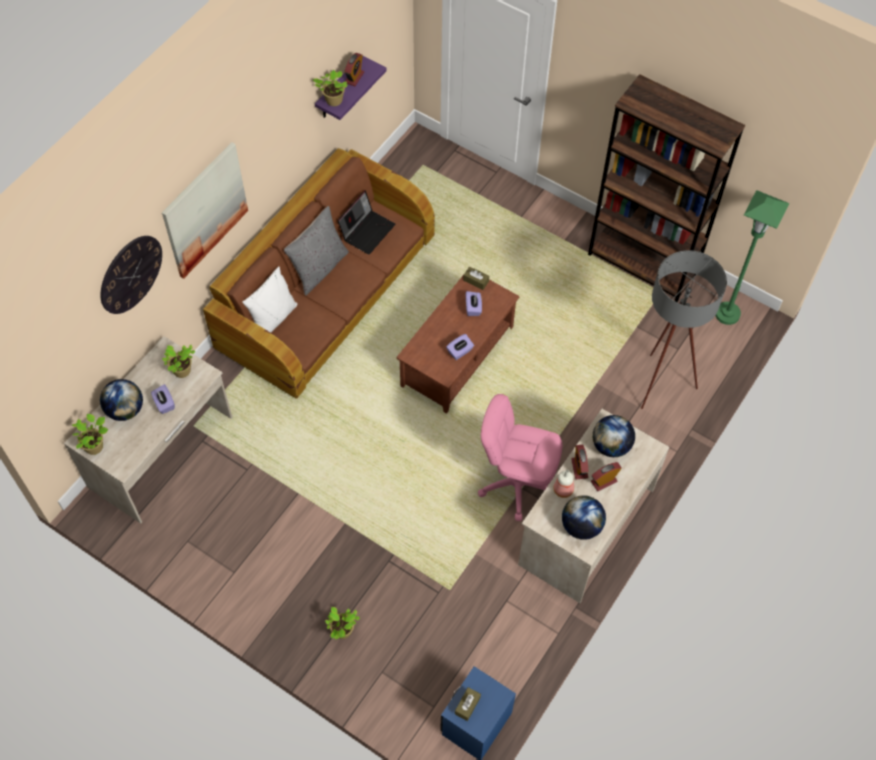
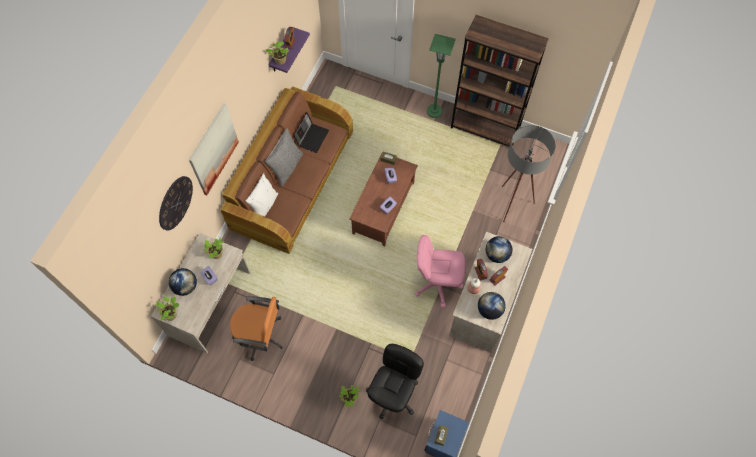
camera: 10 degrees left, 5 degrees up
(227, 512) = (260, 336): none -> orange office chair
(411, 637) = (393, 394): none -> black office chair
(727, 314) = (543, 152): green floor lamp -> green floor lamp (434, 111)

